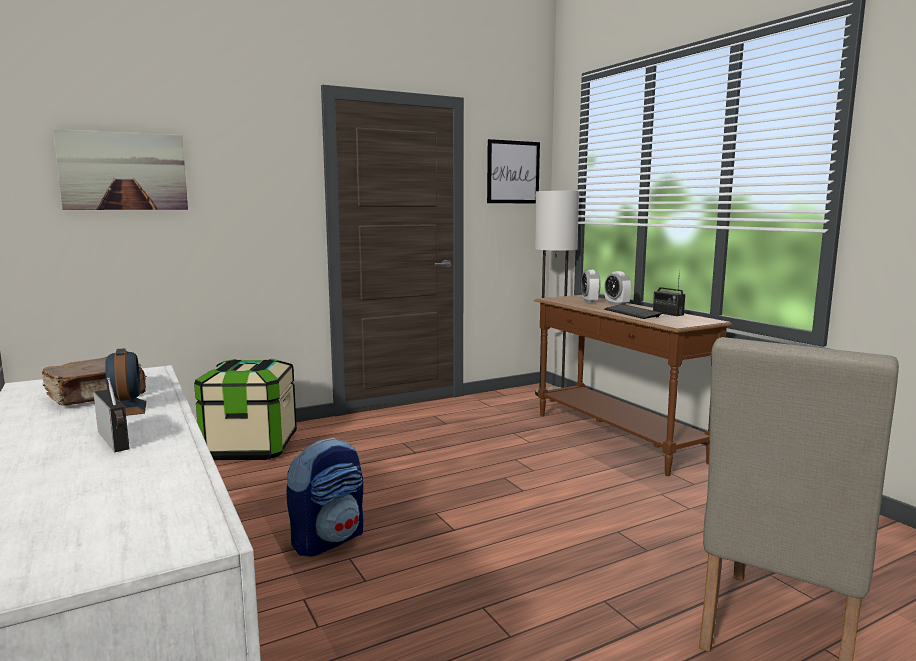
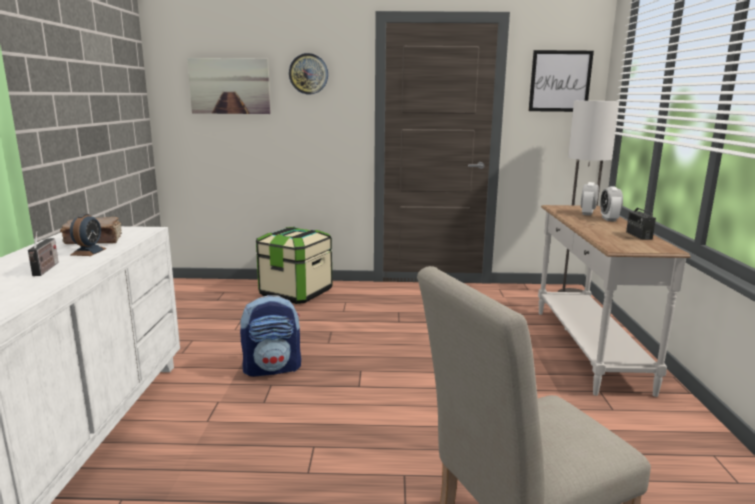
camera: 30 degrees right, 5 degrees up
(240, 157) = (308, 74): none -> wall clock
(615, 437) = (586, 348): brown console table -> white console table
(632, 313) = (600, 230): keyboard -> none

